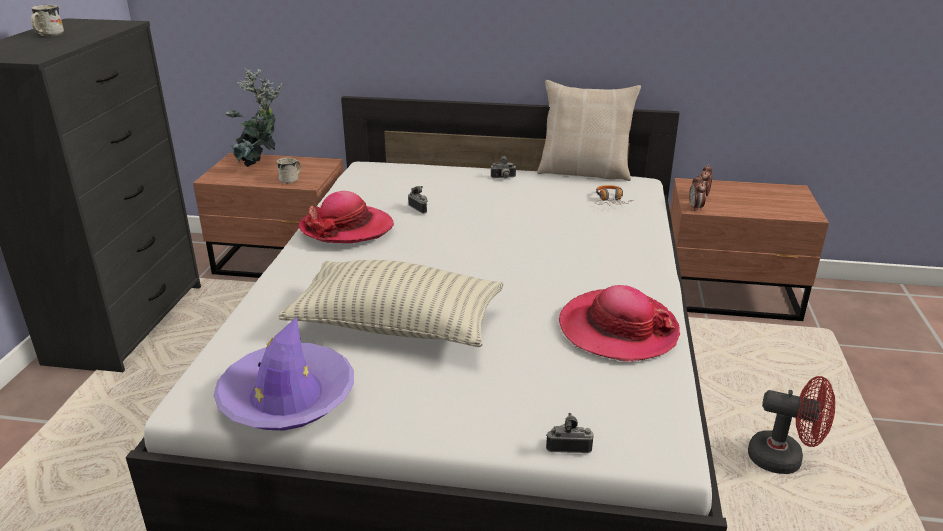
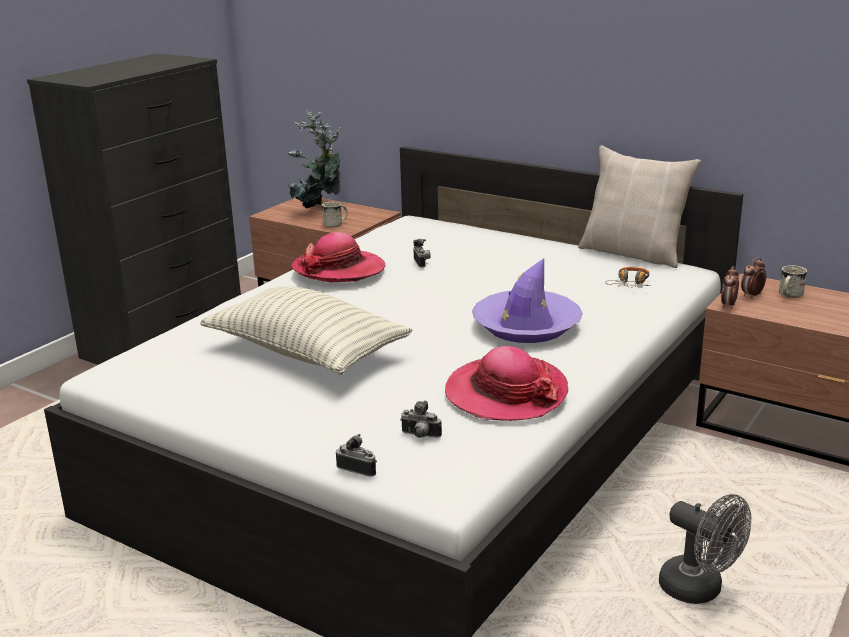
camera: 25 degrees right, 5 degrees down
(48, 35) = (125, 65): white mug -> white mug (789, 295)
(287, 398) = (171, 387): purple hat -> purple hat (526, 326)
(503, 178) = (538, 248): camera -> camera (420, 436)
(784, 459) = (699, 590): red fan -> grey fan

